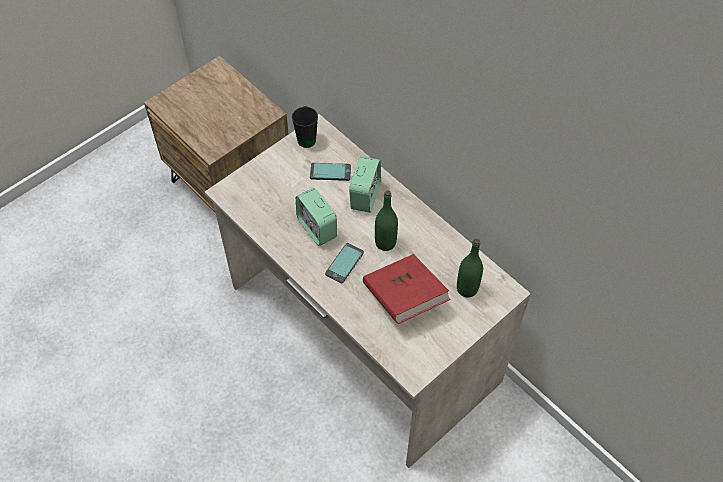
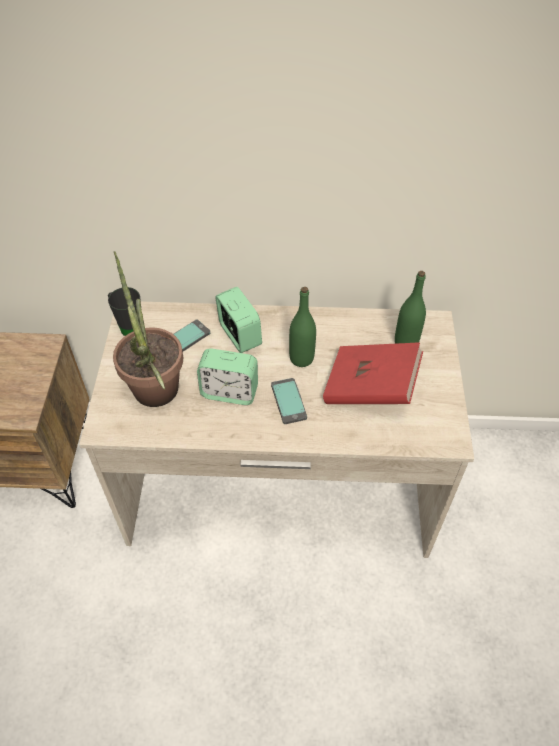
camera: 45 degrees left, 5 degrees down
(273, 197) = (157, 398): none -> potted plant

